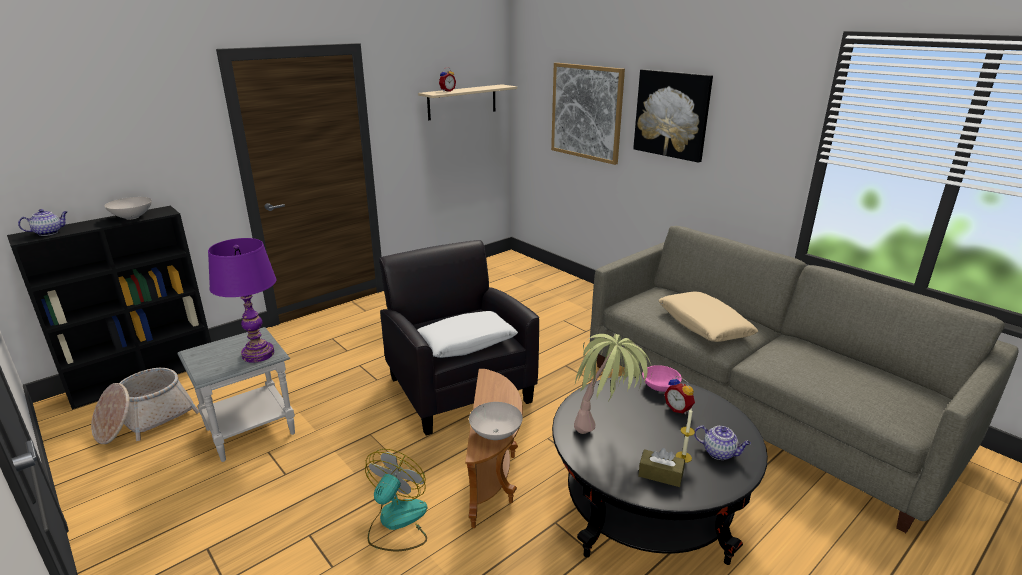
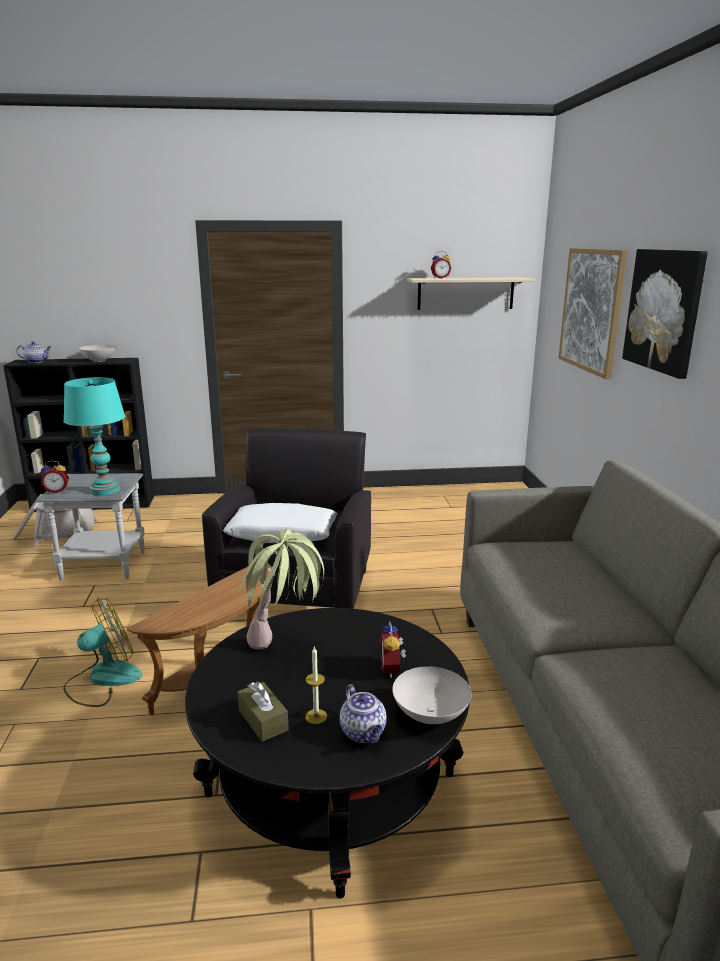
camera: 35 degrees right, 5 degrees down
(204, 370) = (57, 491): none -> alarm clock
(258, 354) = (105, 490): purple table lamp -> turquoise table lamp
(496, 433) = (186, 616): white bowl -> white bowl (431, 714)
(661, 387) = (409, 640): pink bowl -> none
(704, 325) = (559, 595): beige pillow -> none

